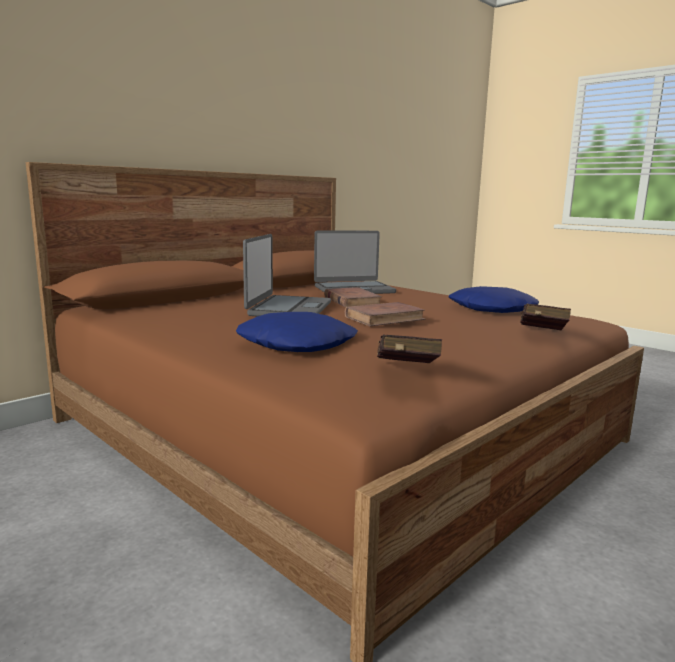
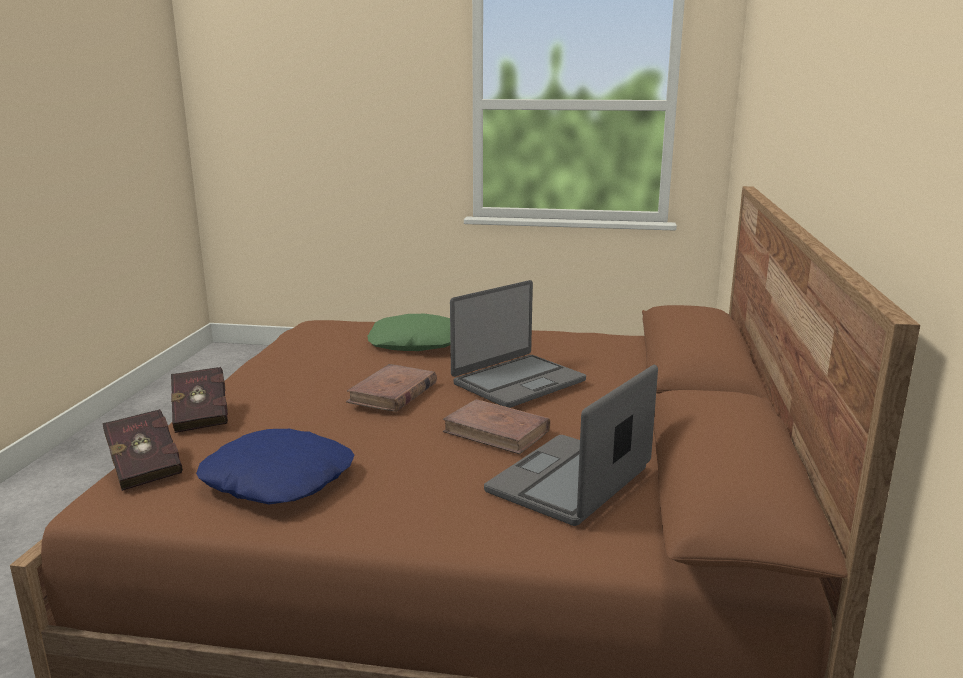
camera: 145 degrees right, 5 degrees up
(288, 309) = (517, 382): laptop -> laptop turned 105 degrees counterclockwise
(297, 344) = (414, 343): blue pillow -> green pillow
(405, 373) = (303, 331): red book -> red book (145, 467)

